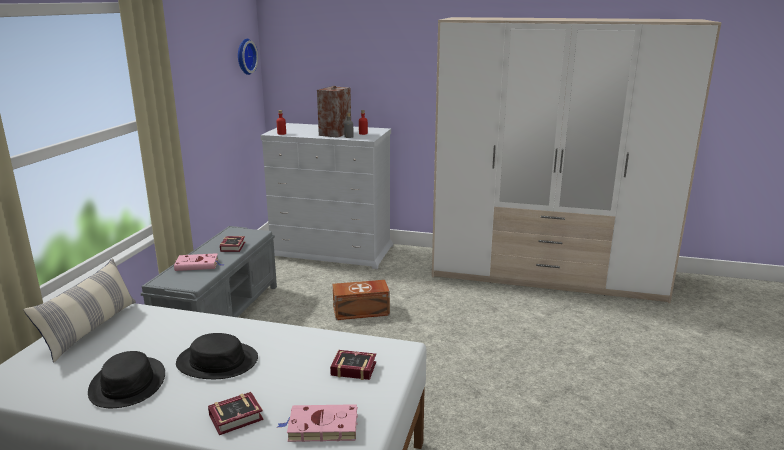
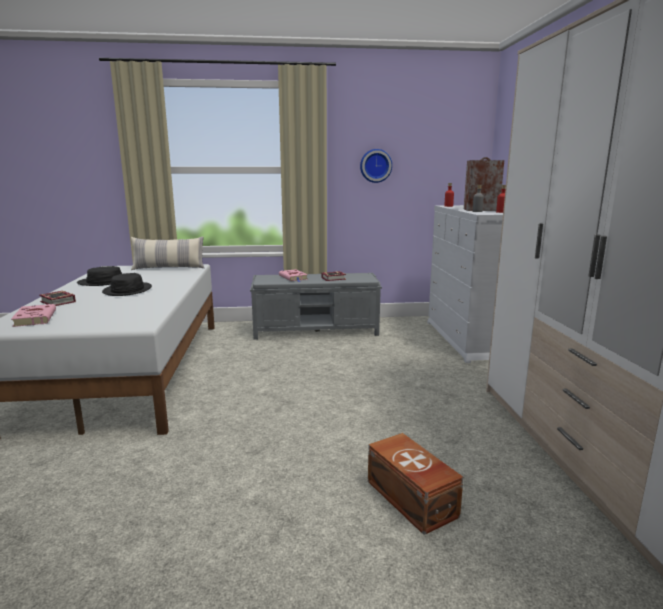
camera: 70 degrees right, 5 degrees down
(244, 56) = (460, 136): wall clock -> wall clock (375, 166)
(352, 368) = (112, 316): book -> none
(362, 311) = (370, 372): brown storage box -> brown storage box (411, 499)

